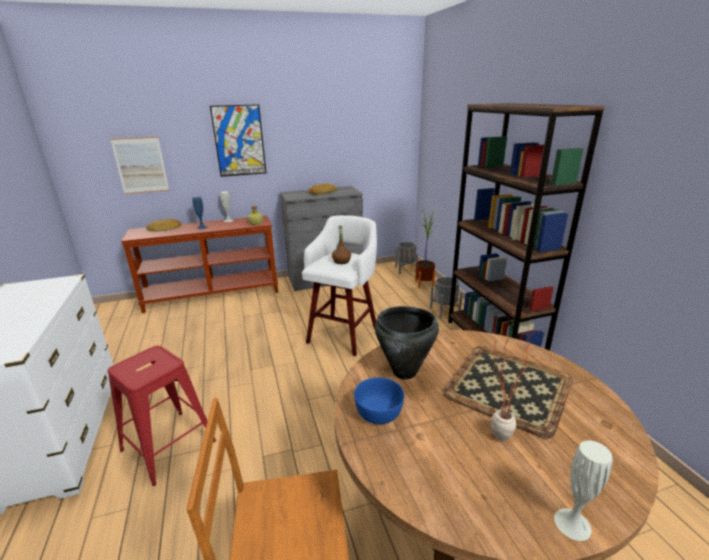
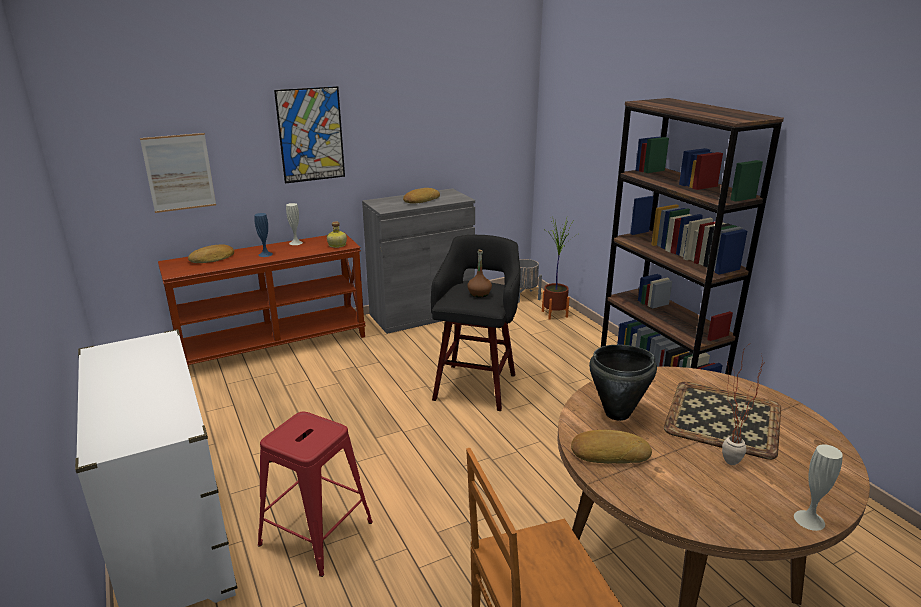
camera: 10 degrees left, 0 degrees up
(344, 334) = (476, 385): white stool -> black stool
(378, 412) = (609, 452): blue bowl -> bread
(444, 311) = (591, 348): grey planter -> none

